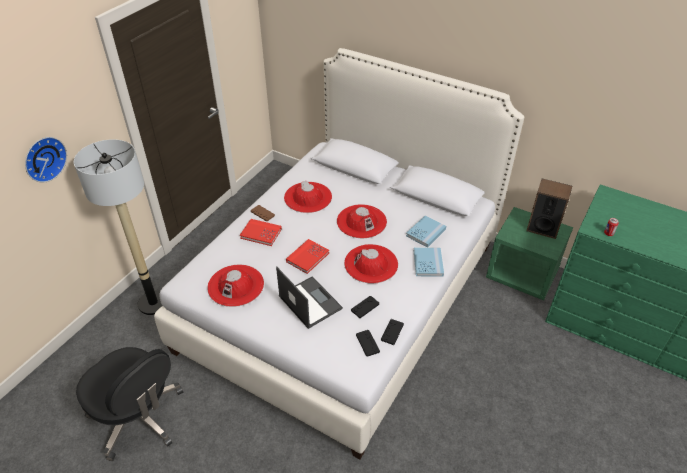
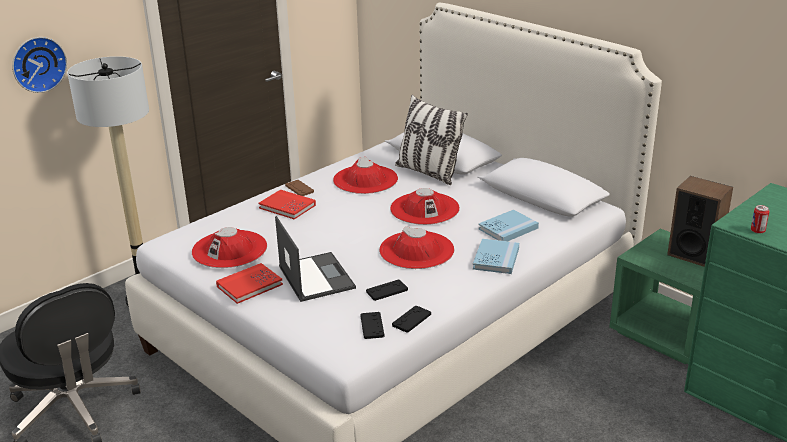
camera: 15 degrees right, 15 degrees down
(307, 257) = (335, 234): red book -> red book (249, 285)
(350, 184) = (428, 173): none -> pillow

